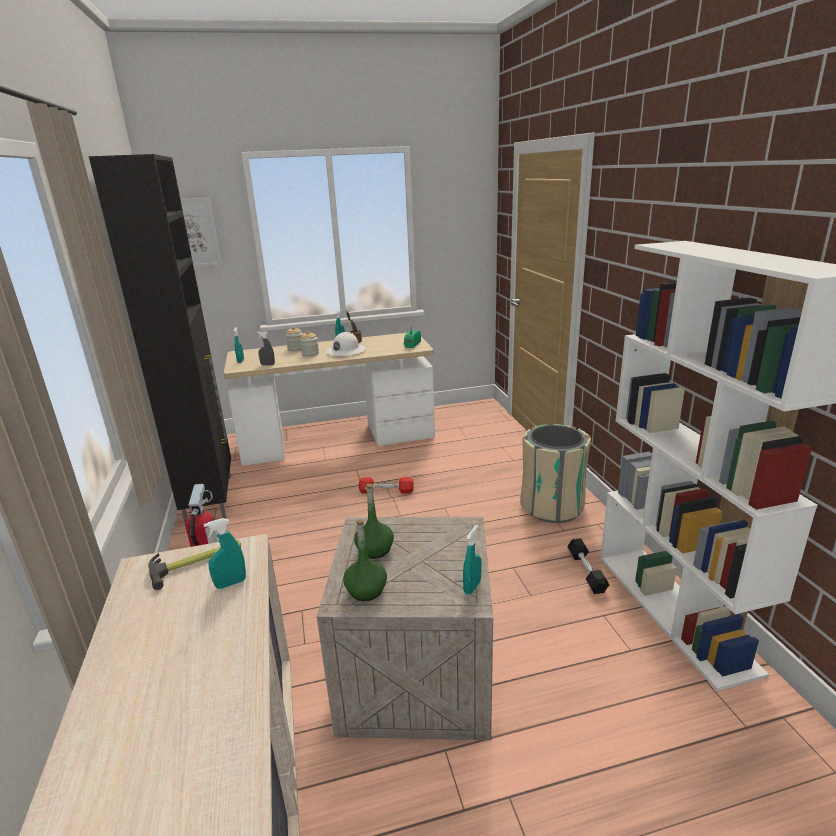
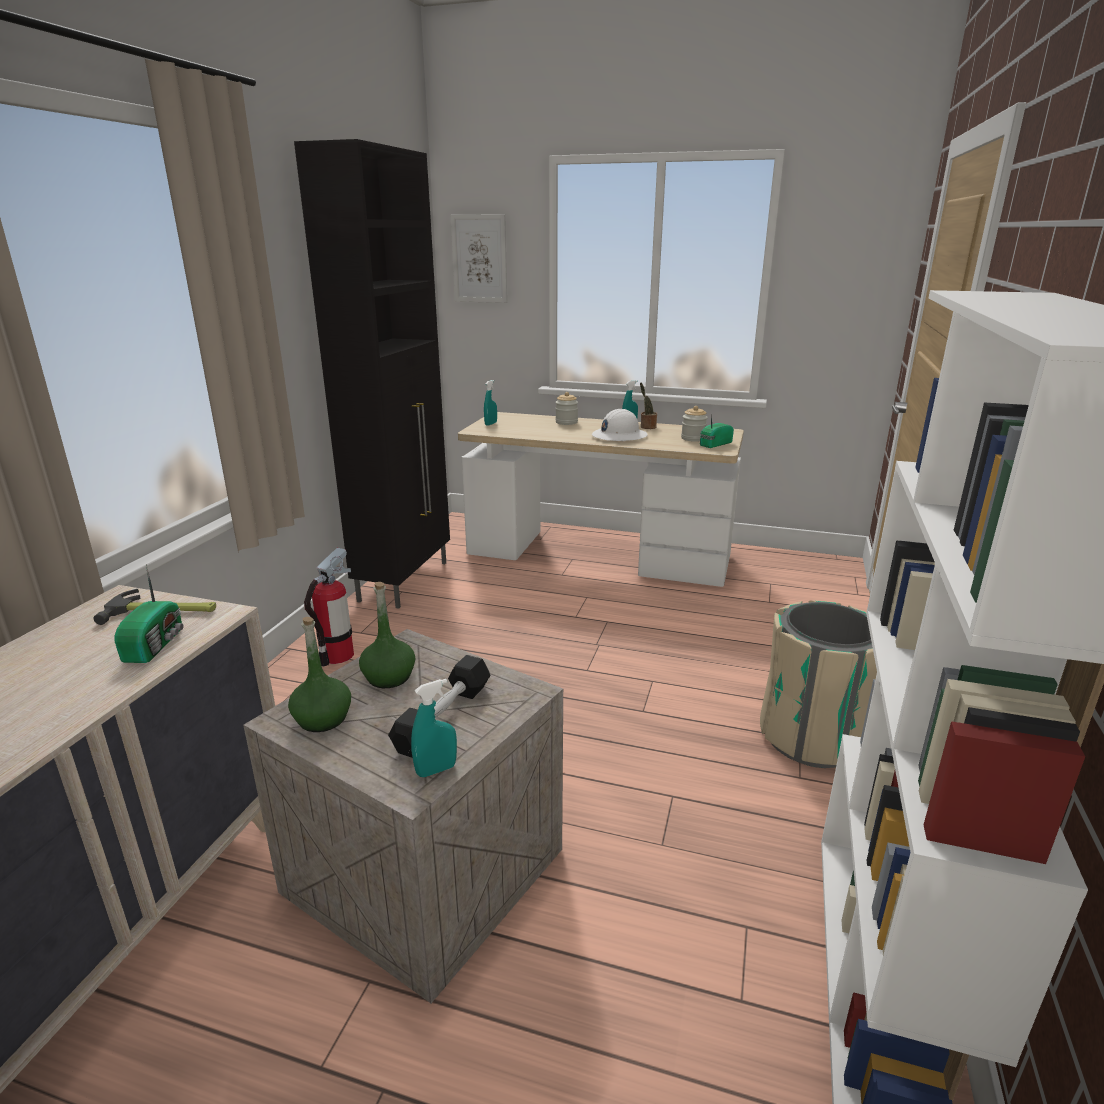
camera: 30 degrees right, 0 degrees up
(231, 583) = (156, 644): turquoise spray bottle -> radio
(267, 365) = (512, 433): grey spray bottle -> none
(310, 354) = (574, 431): jar -> jar (693, 438)
(386, 491) = (598, 635): red dumbbell -> none
(586, 572) = (779, 851): black dumbbell -> black dumbbell (443, 717)

